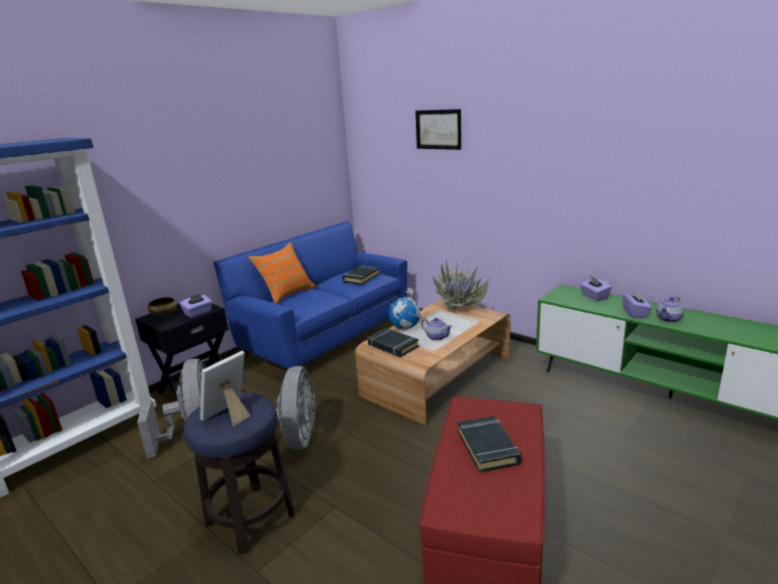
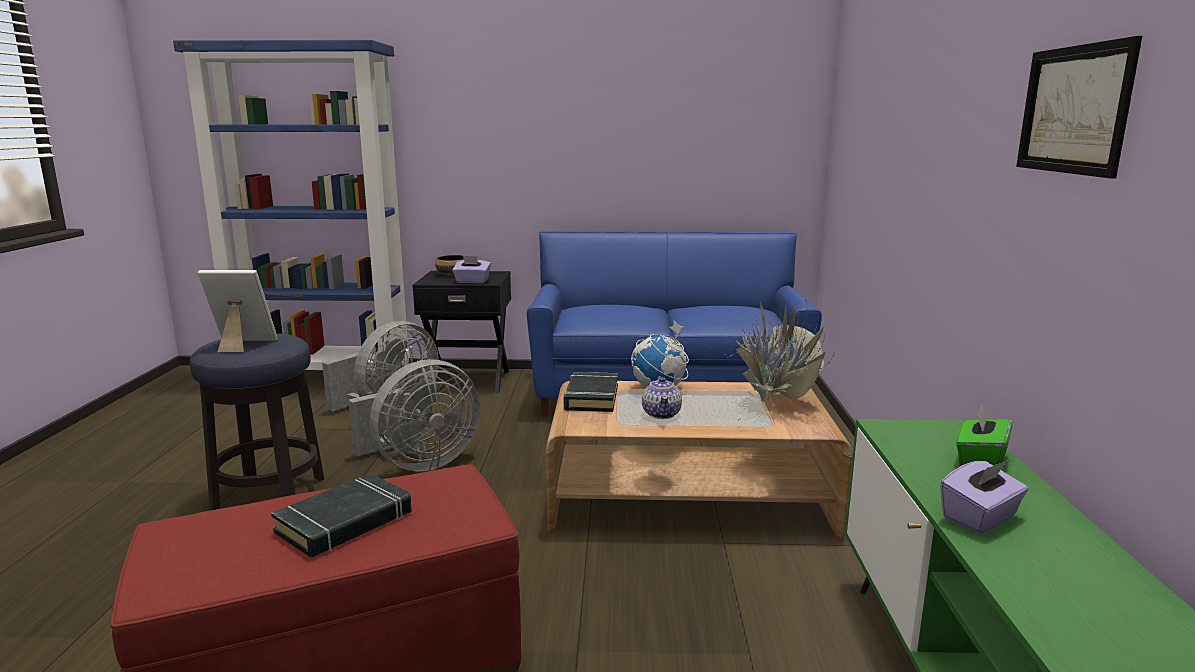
camera: 50 degrees right, 5 degrees down
(286, 293) = (614, 302): orange pillow -> none
(361, 278) = (729, 315): black book -> none
(438, 129) = (898, 65): picture -> picture (1073, 109)
(594, 296) = (980, 460): purple tissue box -> green tissue box
(669, 319) = (1030, 564): teapot -> none

